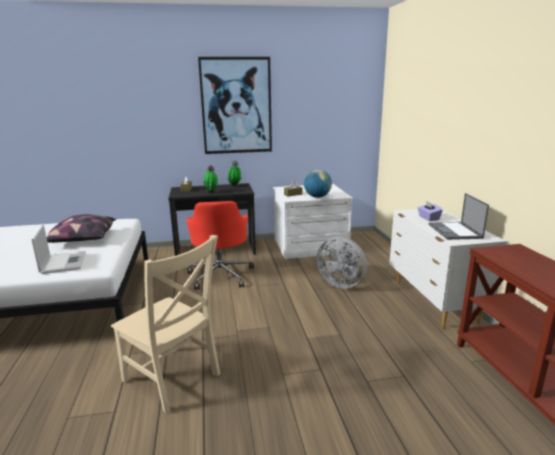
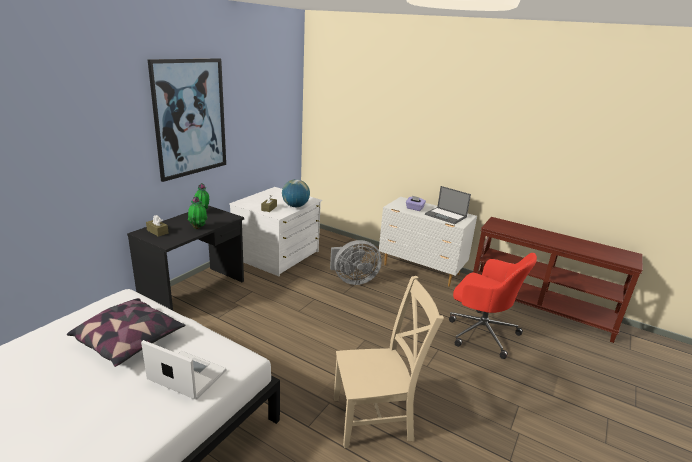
camera: 50 degrees left, 5 degrees up
(221, 275) = (249, 316): red office chair -> red office chair (480, 332)

